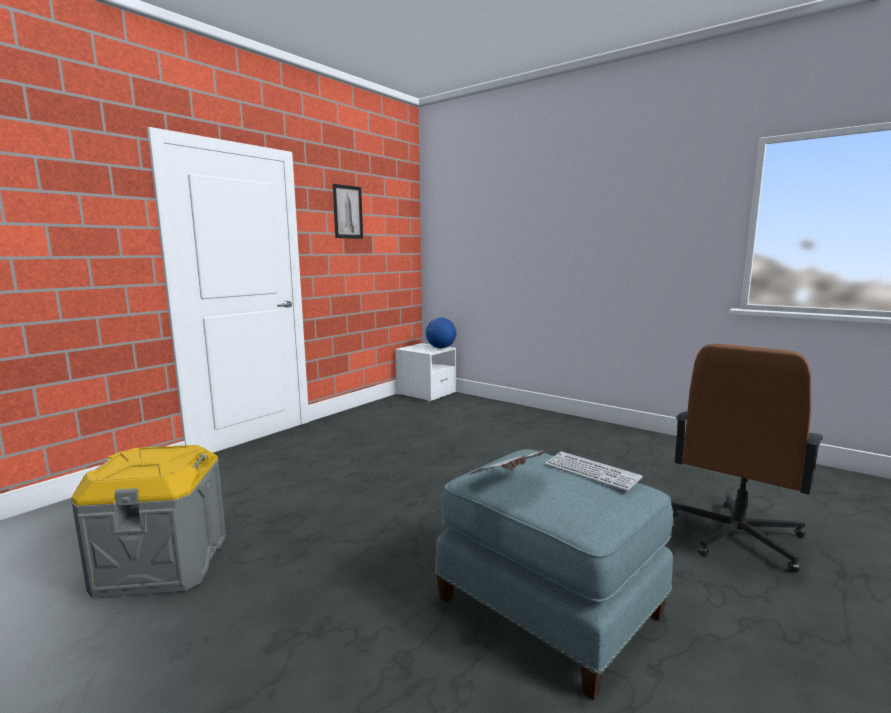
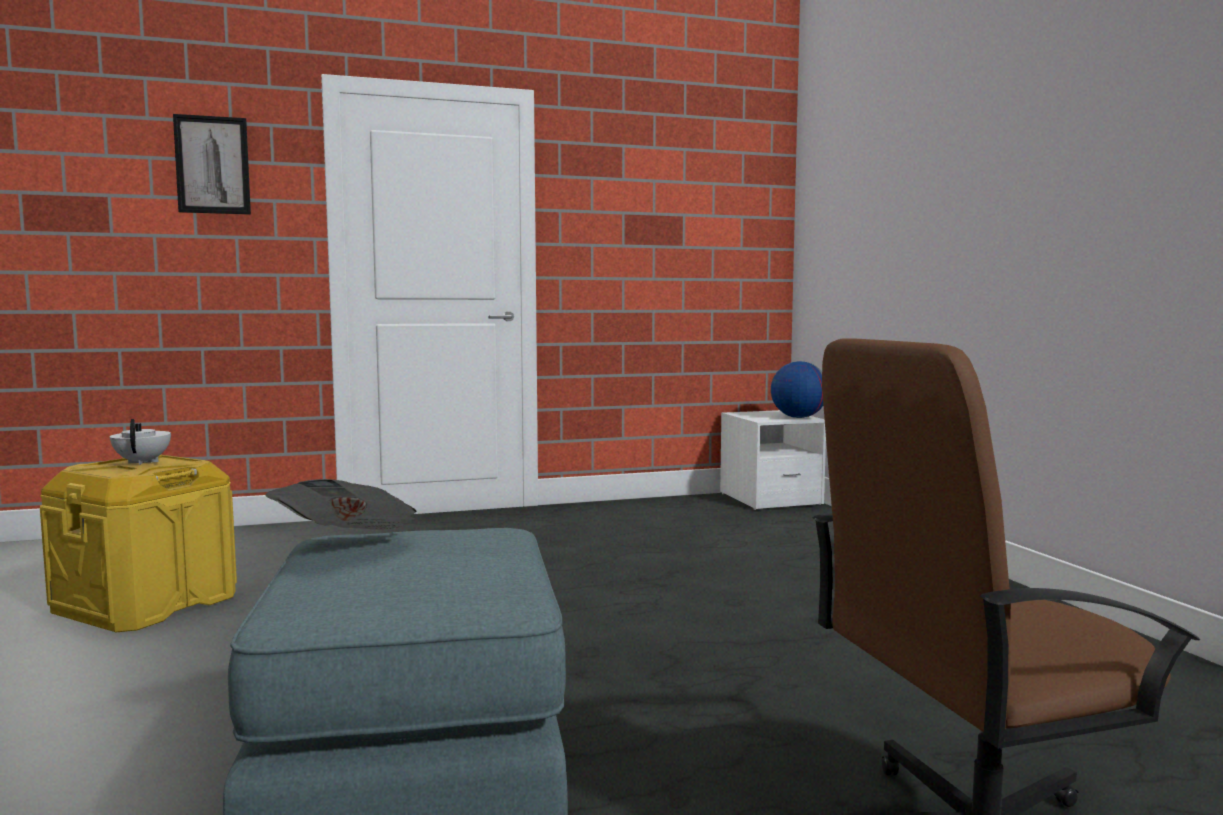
camera: 35 degrees right, 5 degrees down
(147, 457) = (143, 462): none -> white teapot
(162, 563) = (147, 604): grey storage box -> yellow storage box
(347, 212) = (633, 178): picture -> picture (212, 165)
(591, 472) = (491, 561): keyboard -> none

